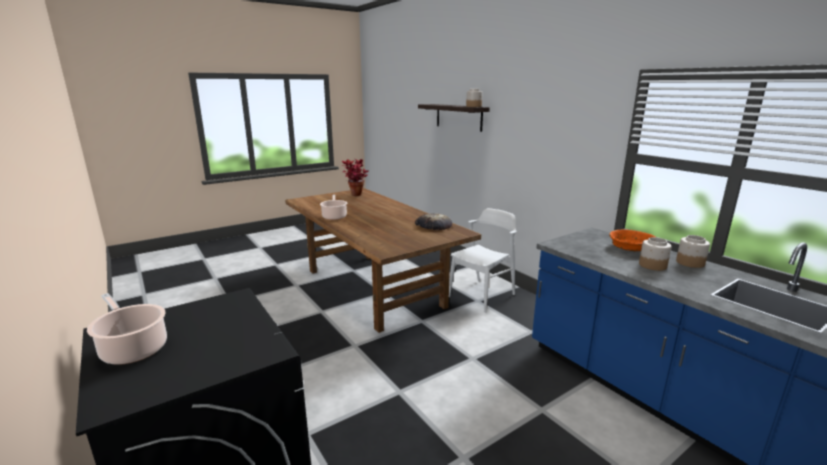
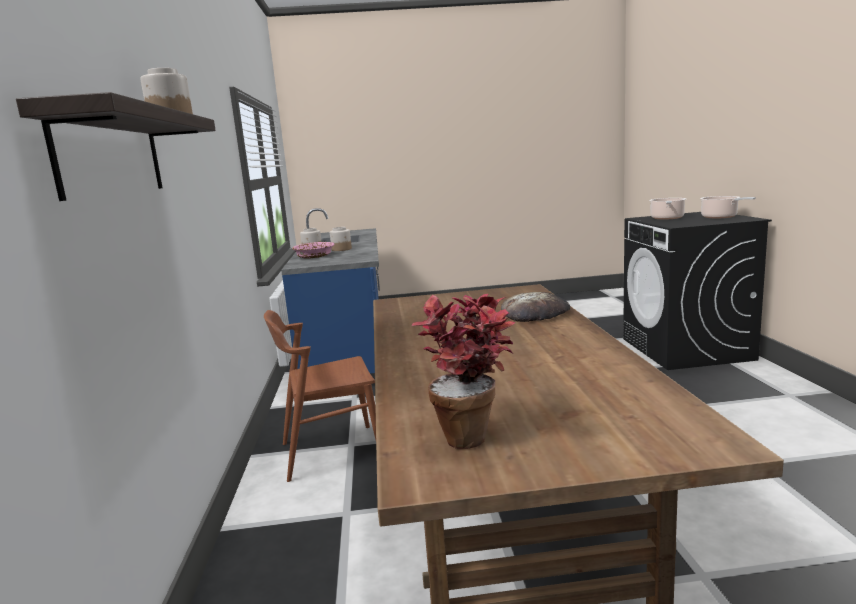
camera: 150 degrees left, 5 degrees down
(334, 216) = (581, 348): cooking pot -> cooking pot (667, 218)
(433, 225) = (412, 314): bread -> bread (535, 313)
(481, 295) = (331, 452): white chair -> brown chair
(631, 247) = (314, 256): orange bowl -> pink bowl

